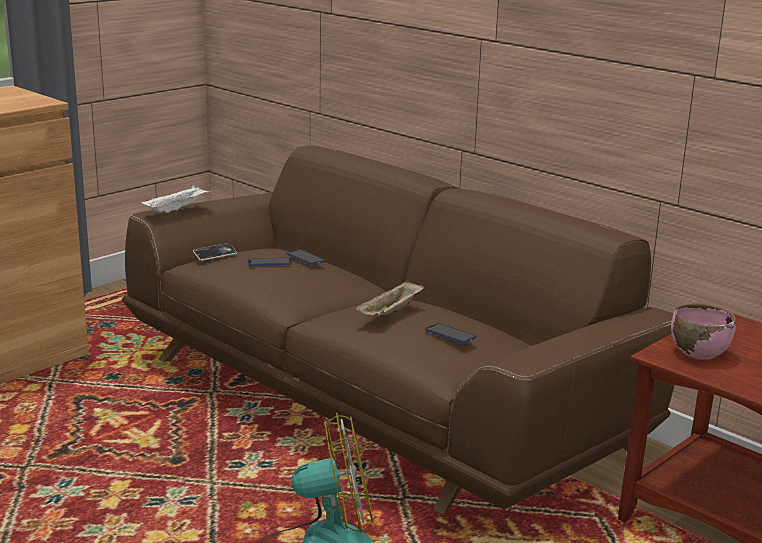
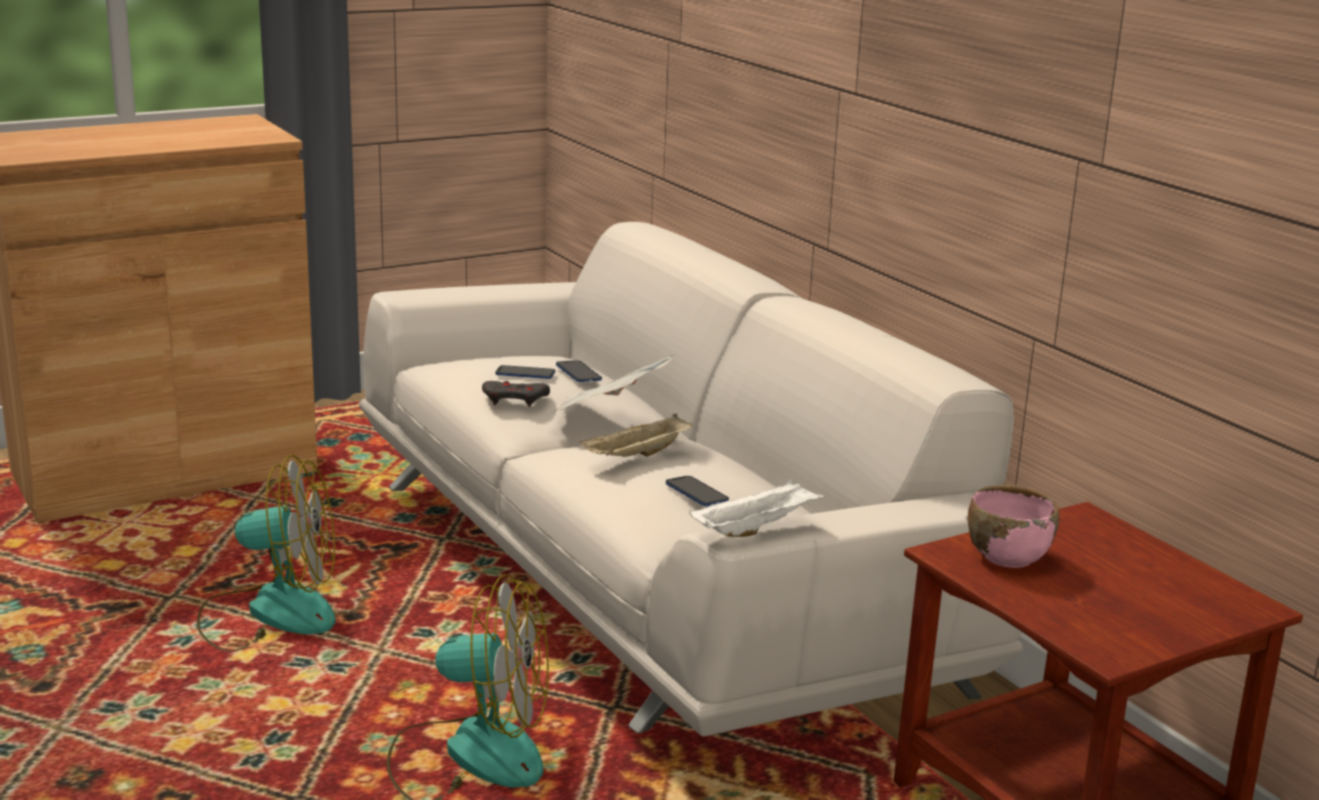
camera: 15 degrees right, 0 degrees up
(111, 467) = (270, 613): none -> fan
(177, 210) = (436, 293): white tray -> white tray (756, 528)
(215, 254) = (466, 356): phone -> none
(274, 282) = (514, 399): none -> grey game controller
(349, 287) = (609, 417): none -> newspaper
(379, 402) = (655, 581): brown sofa -> white sofa

